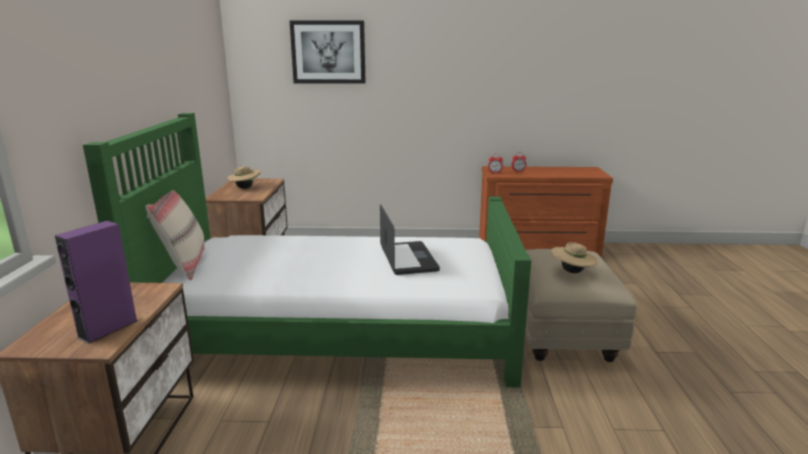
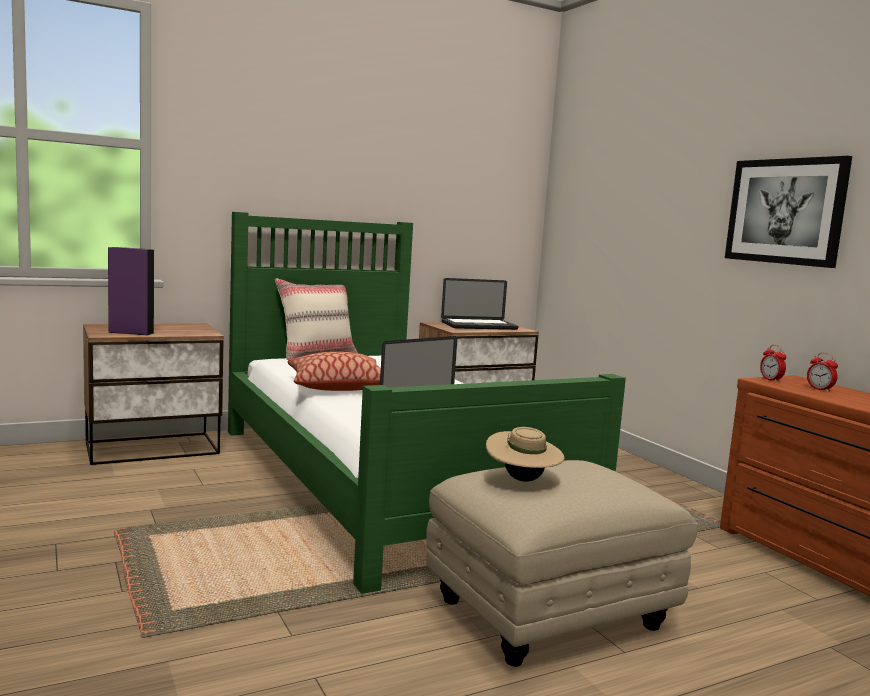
camera: 60 degrees right, 10 degrees down
(244, 188) = (479, 326): beige hat -> laptop
(317, 278) = (337, 386): none -> pillow
(328, 52) = (630, 177): picture -> picture (785, 211)

